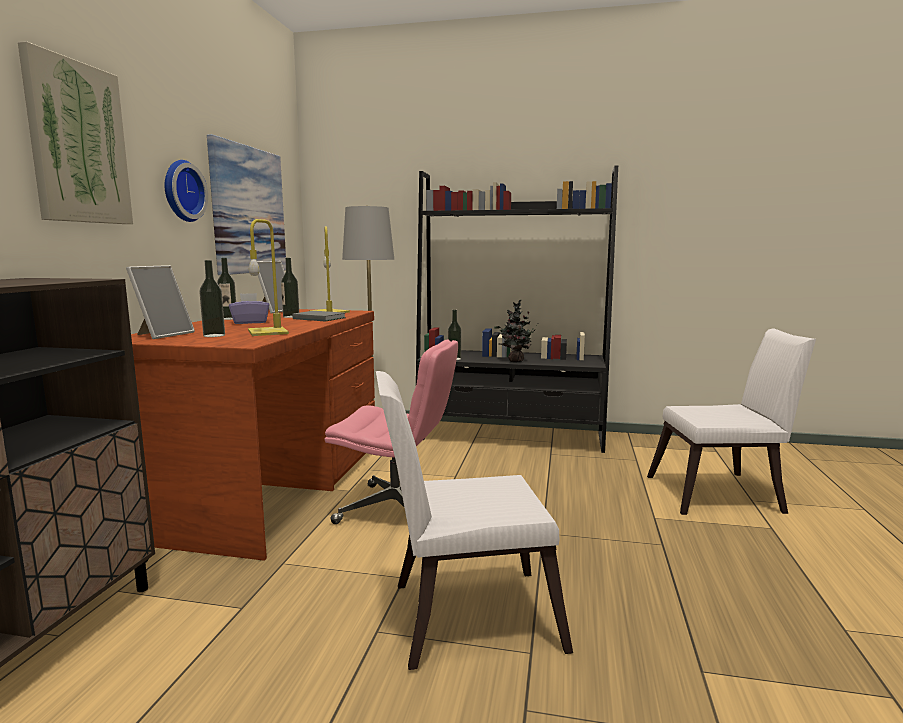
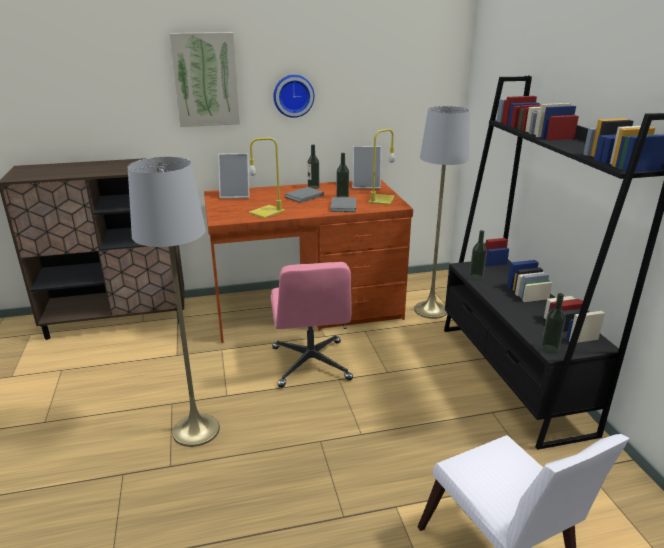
camera: 65 degrees right, 15 degrees up
(214, 335) = (243, 205): bottle -> bottle (549, 349)
(248, 210) = (374, 100): picture -> none
(250, 322) = (303, 196): purple tissue box -> grey book
(463, 616) = (196, 430): white chair -> grey floor lamp
(514, 361) = (507, 306): potted plant -> none

